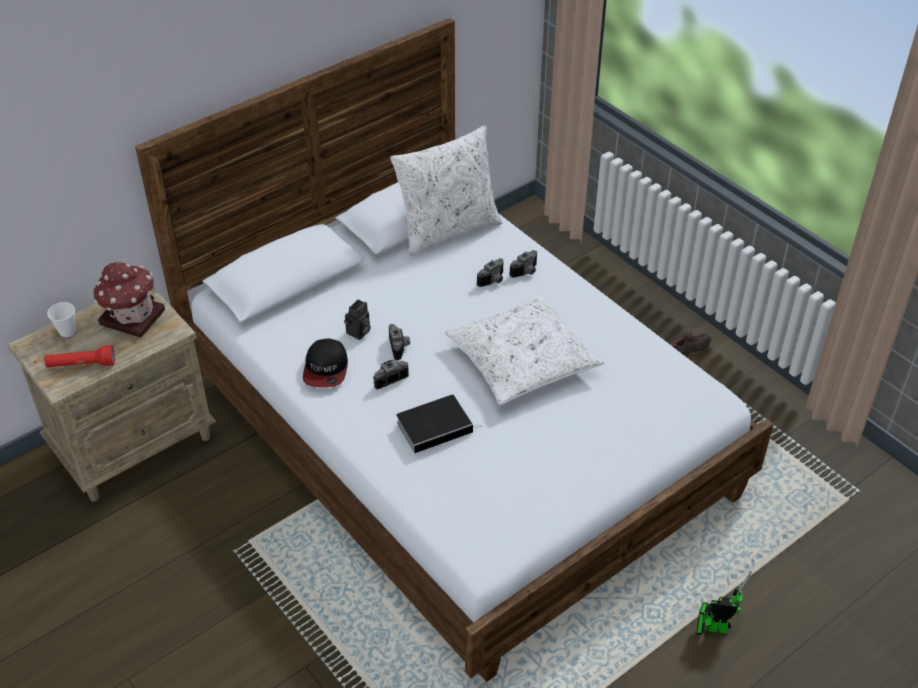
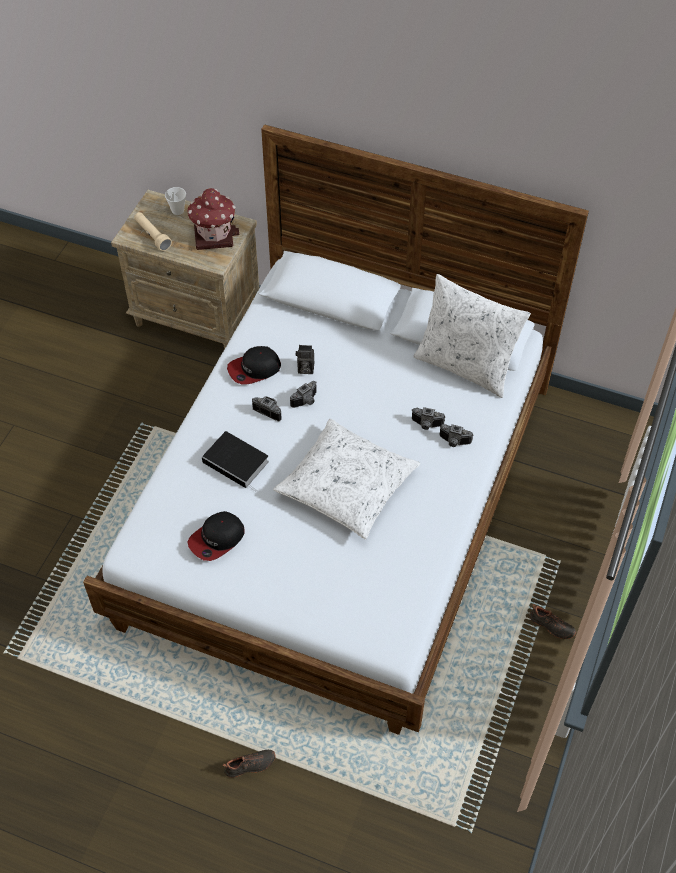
camera: 60 degrees right, 10 degrees up
(81, 365) = (152, 235): red flashlight -> beige flashlight
(519, 478) = (217, 539): none -> cap
(714, 627) = (250, 766): toy robot -> black shoe

